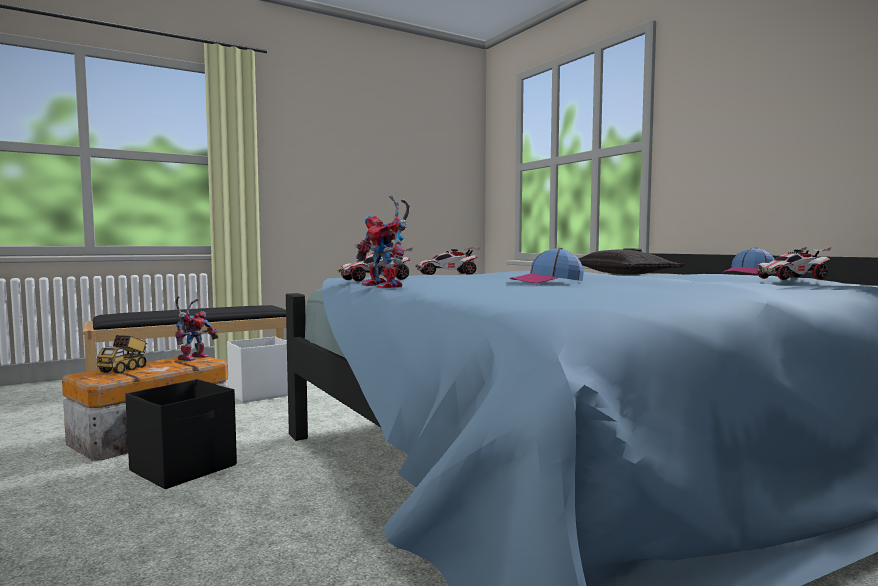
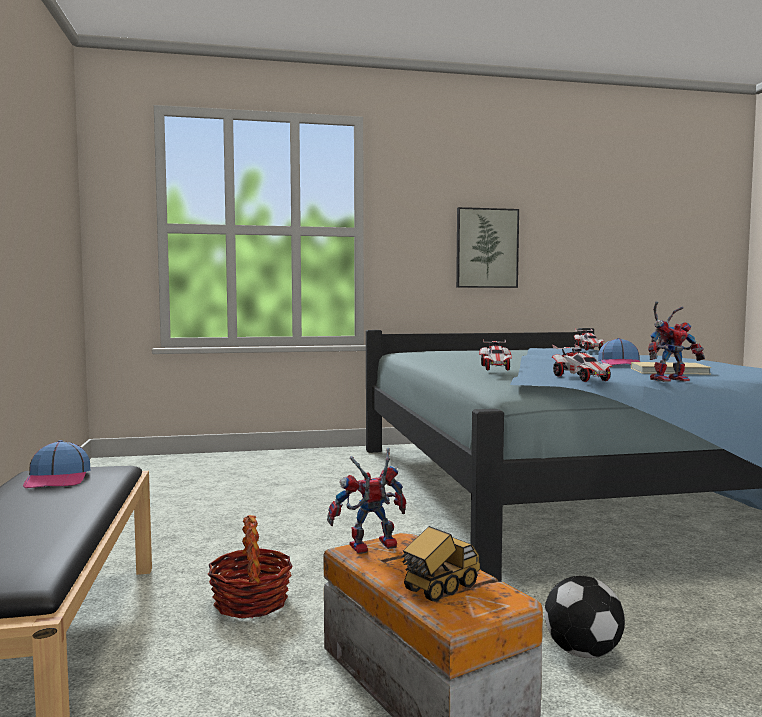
camera: 70 degrees left, 0 degrees up
(124, 369) = (439, 589): toy truck -> toy truck turned 75 degrees counterclockwise
(185, 468) = (581, 652): black storage box -> football
(193, 357) = (370, 548): toy robot -> toy robot turned 60 degrees counterclockwise
(259, 394) = (251, 602): white storage box -> basket
(485, 286) = (670, 371): none -> beige book
(620, 274) = (439, 354): pillow -> none
(749, 273) = (514, 346): cap -> cap (58, 479)
(797, 137) = (486, 248): none -> picture

